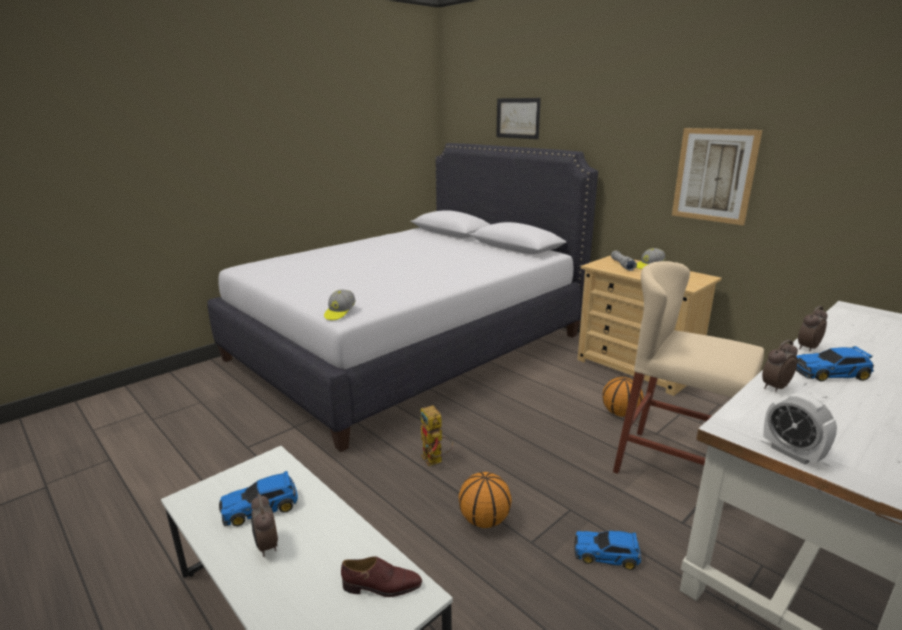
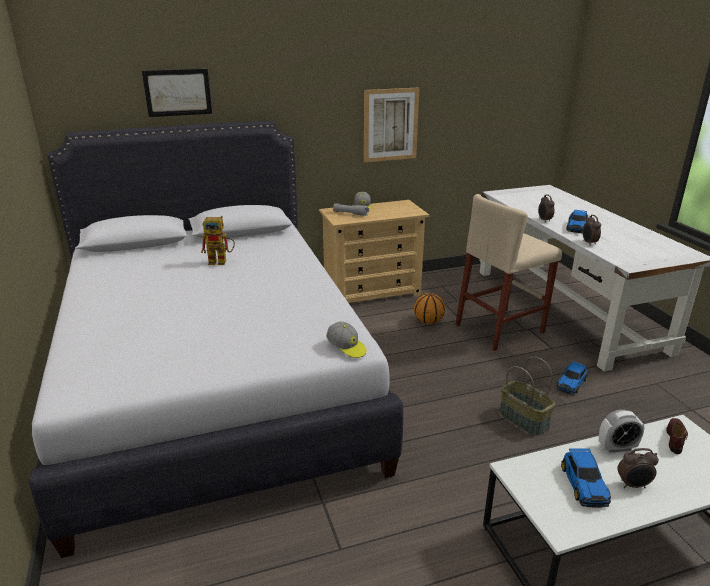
camera: 65 degrees left, 5 degrees up
(435, 460) = (440, 422): toy robot -> toy robot (222, 261)
(484, 520) = (524, 419): basketball -> basket
(792, 453) = (655, 262): alarm clock -> alarm clock (617, 447)

